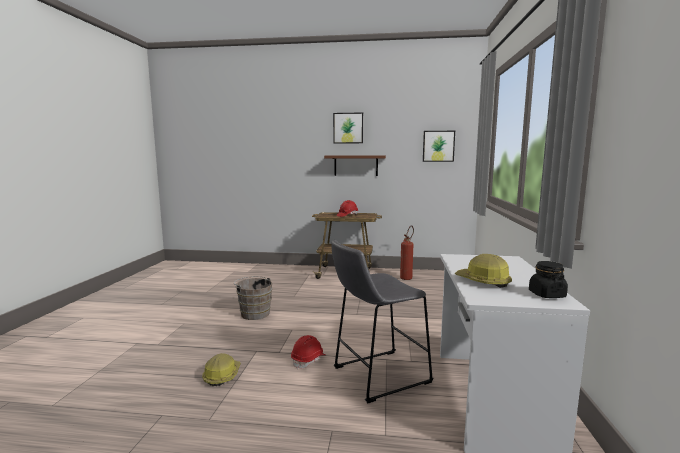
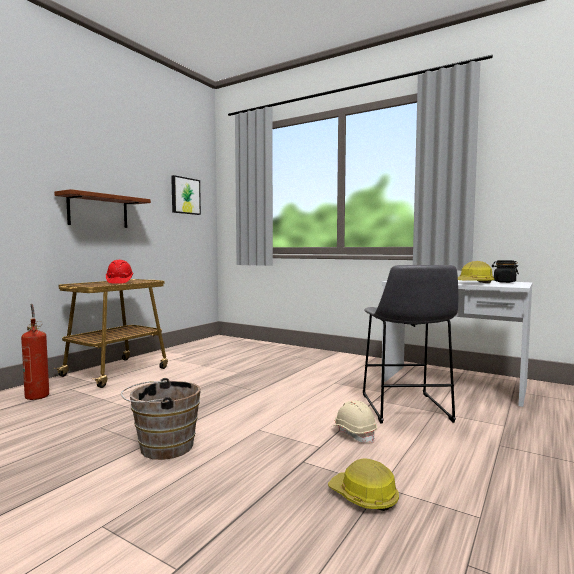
camera: 65 degrees left, 5 degrees down
(308, 360) = (354, 433): red hard hat -> beige hard hat
(348, 128) = (85, 153): picture -> none
(407, 277) = (190, 353): fire extinguisher -> fire extinguisher (37, 395)

